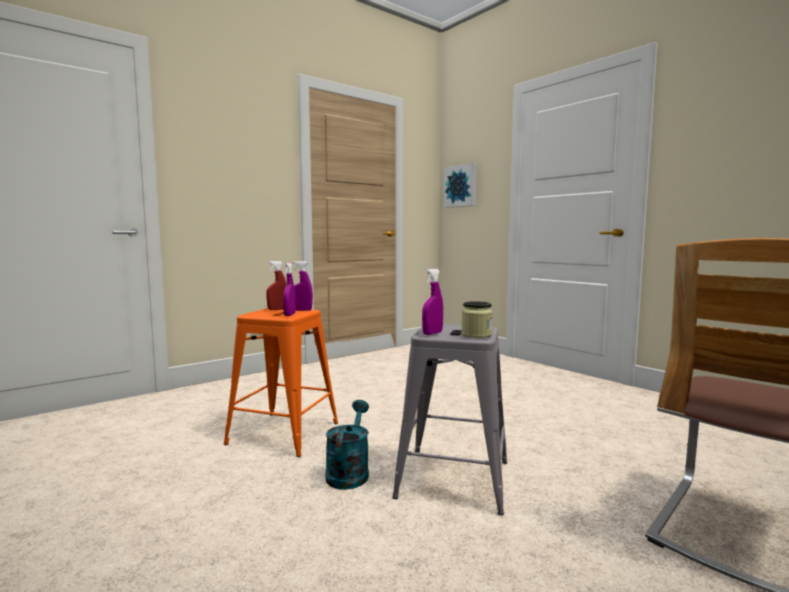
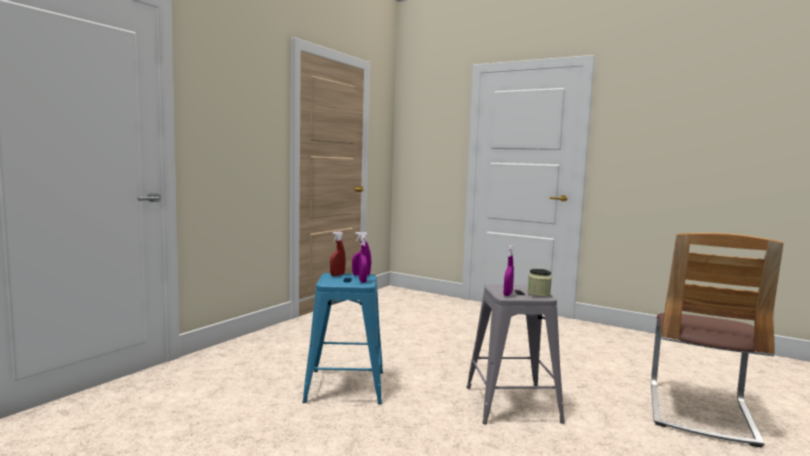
camera: 20 degrees left, 0 degrees up
(284, 433) = (346, 386): orange stool -> blue stool
(349, 472) = (433, 410): turquoise watering can -> none
(461, 186) = (417, 145): picture -> none

